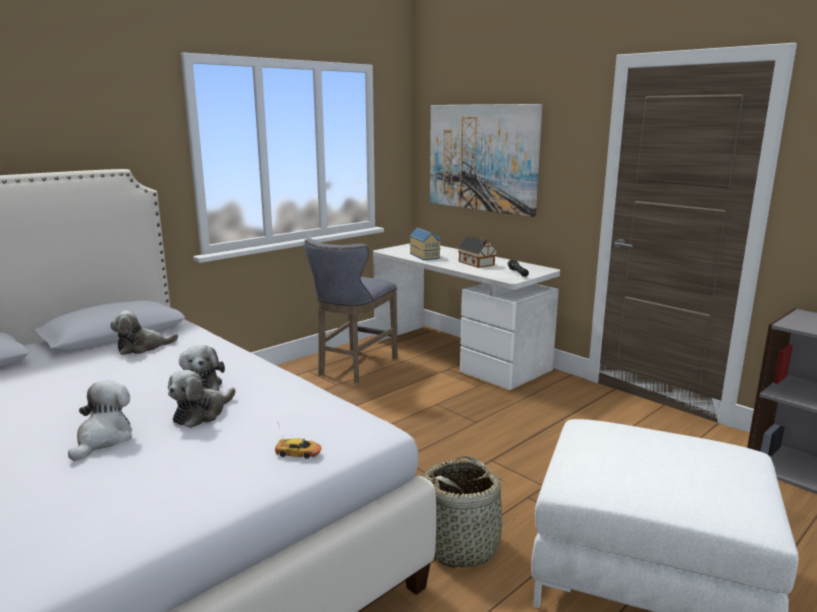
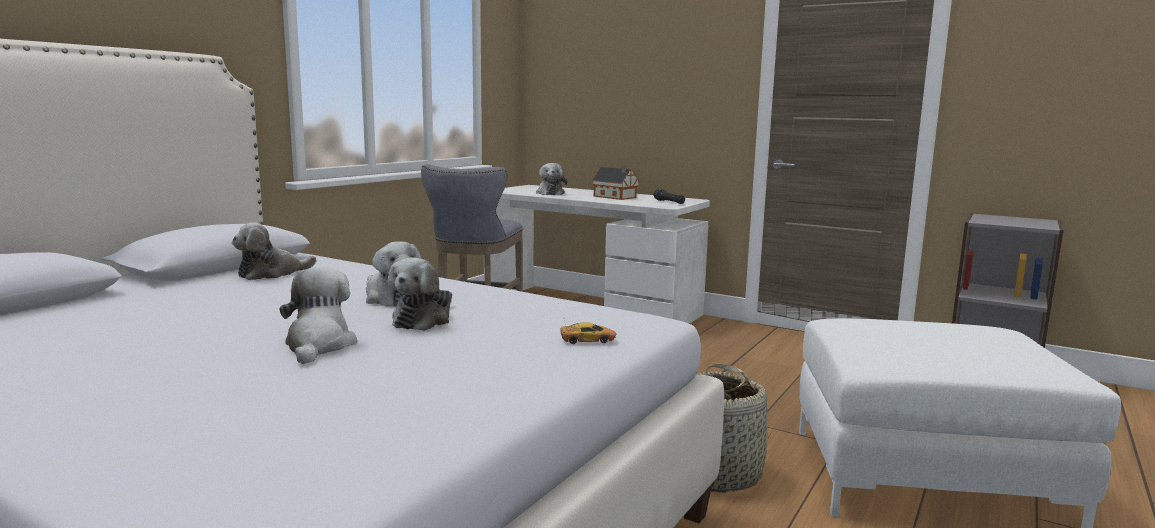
camera: 15 degrees left, 5 degrees down
(425, 256) = (550, 193): toy house -> plush toy
(482, 158) = (608, 82): picture -> none

